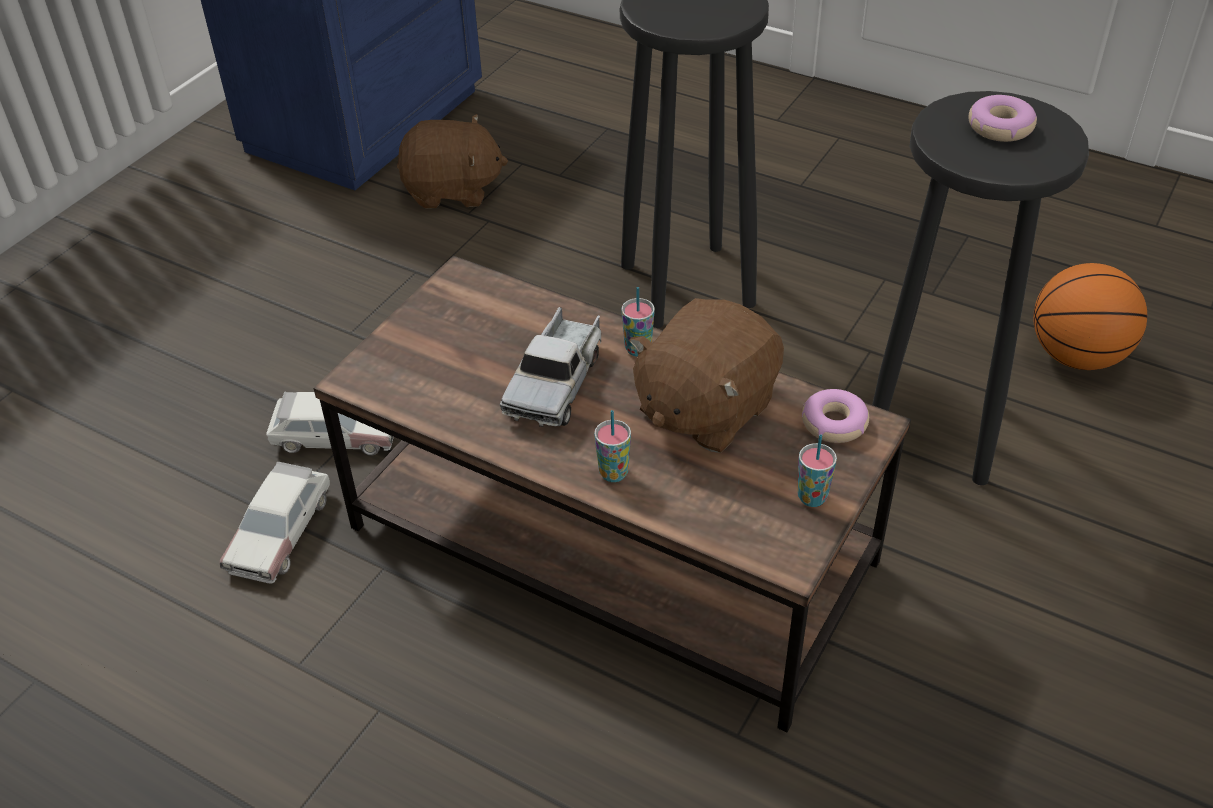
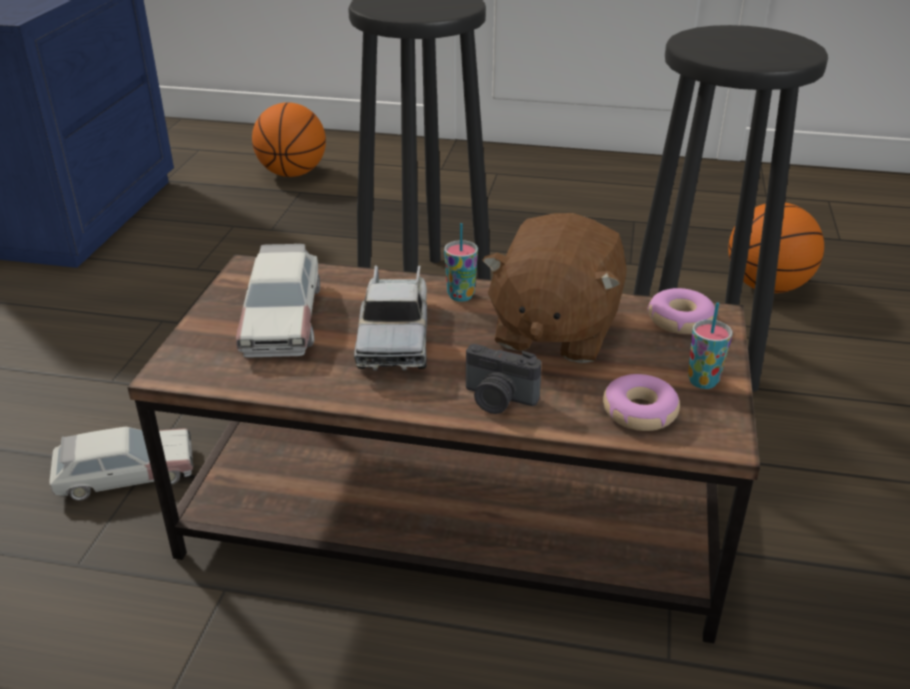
camera: 20 degrees left, 10 degrees down
(280, 531) = (90, 580): toy car -> toy car (281, 317)
(452, 191) = (175, 254): brown plush toy -> none
(608, 100) = (292, 173): none -> basketball
(613, 473) = (498, 399): cup -> camera
(1000, 127) = (742, 42): donut -> donut (639, 412)

